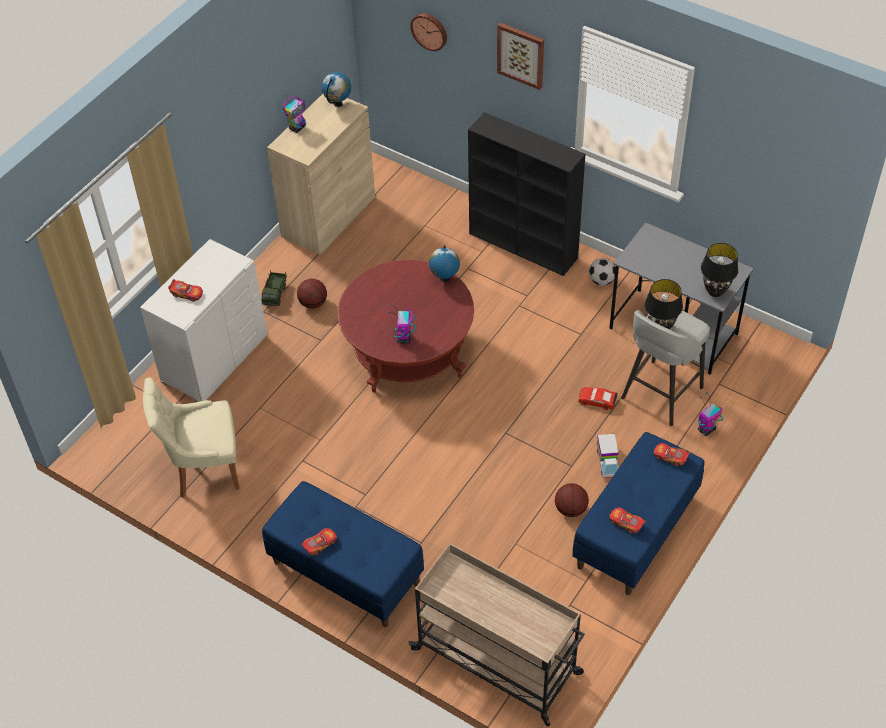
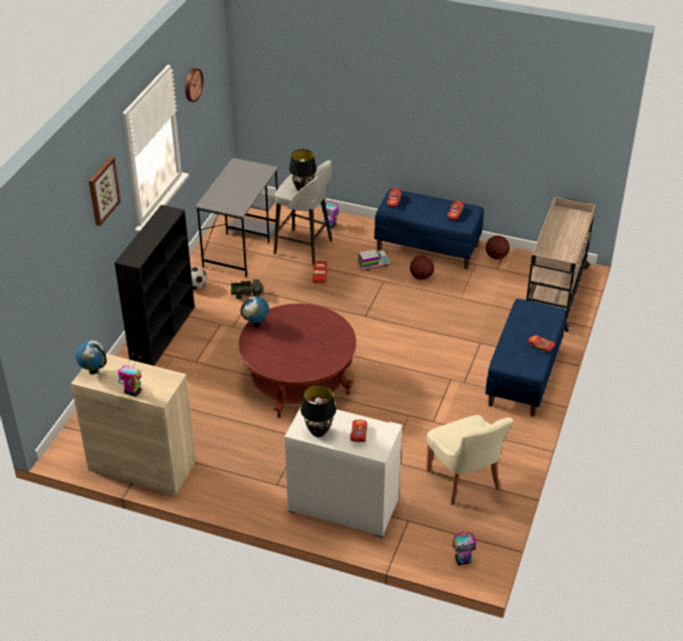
camera: 105 degrees left, 10 degrees down
(275, 294) = (253, 481): toy truck -> toy truck (247, 294)
(313, 303) = (258, 452): basketball -> basketball (496, 256)
(404, 338) = (329, 336): toy robot -> toy robot (463, 560)
(430, 30) = (56, 258): wall clock -> wall clock (192, 84)
(715, 291) = (260, 171): black table lamp -> black table lamp (319, 432)

